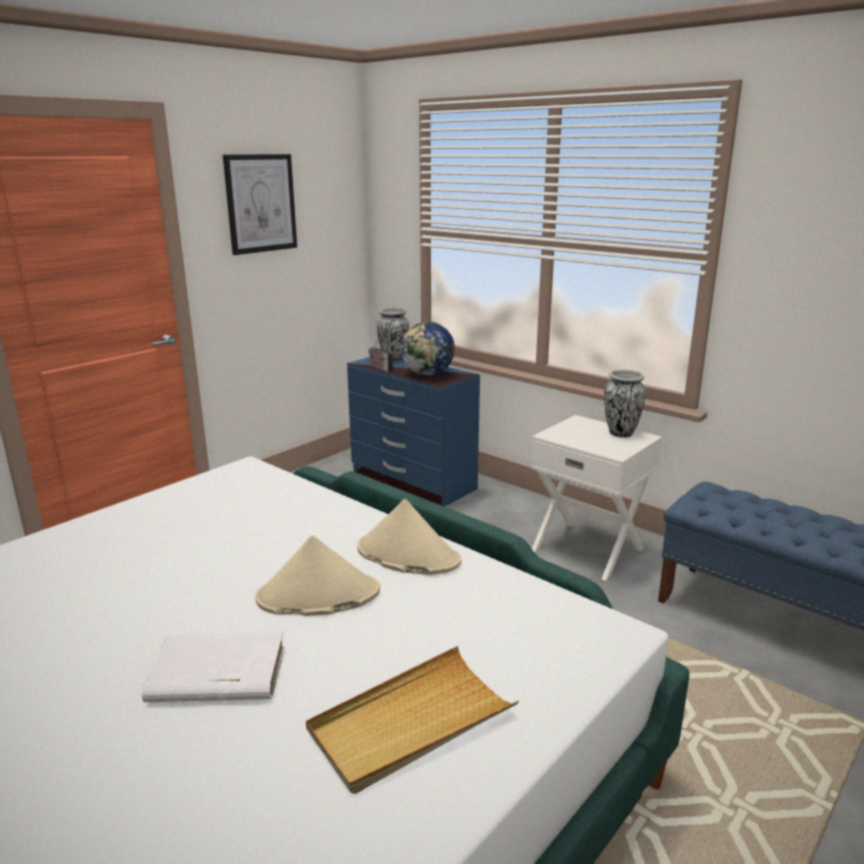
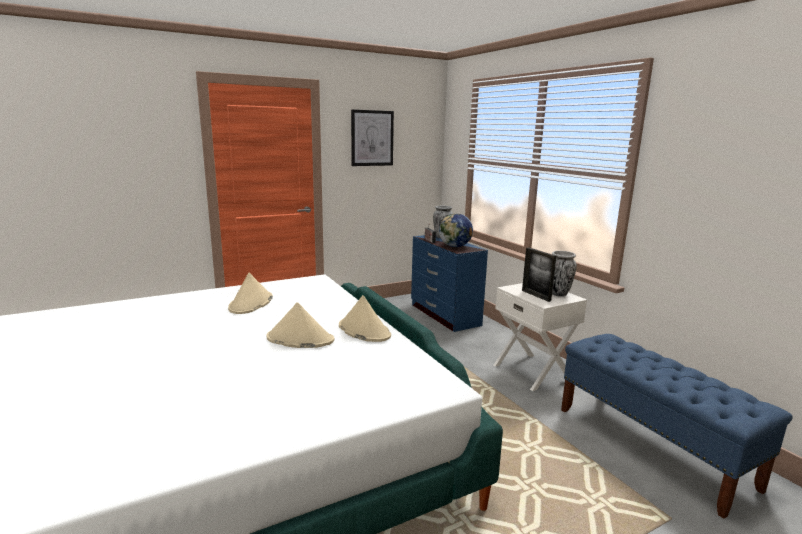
camera: 20 degrees right, 5 degrees down
(169, 540) = (251, 303): none -> beige hat
(216, 675) = (221, 361): white book -> none
(411, 722) = (293, 401): beige tray -> none
(595, 441) = (536, 295): none -> picture frame

